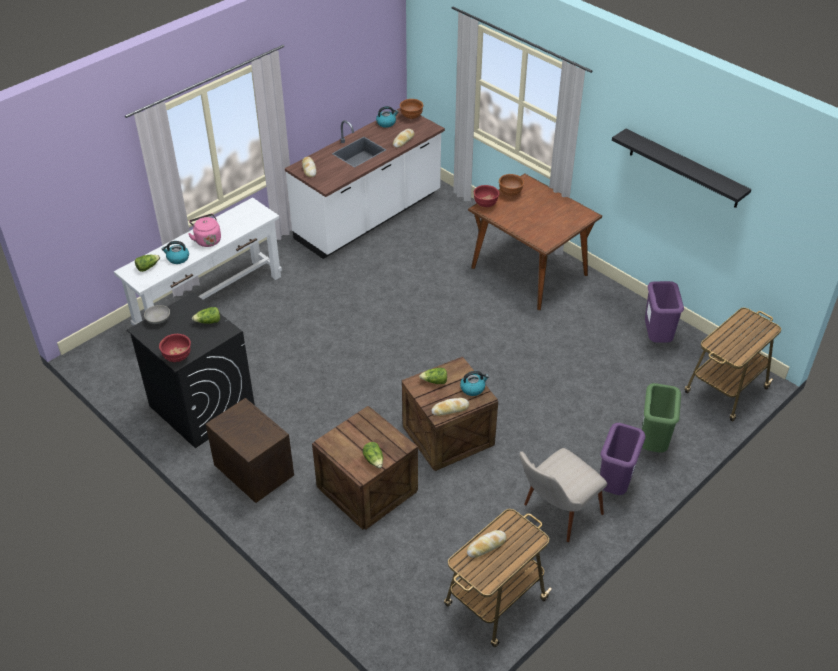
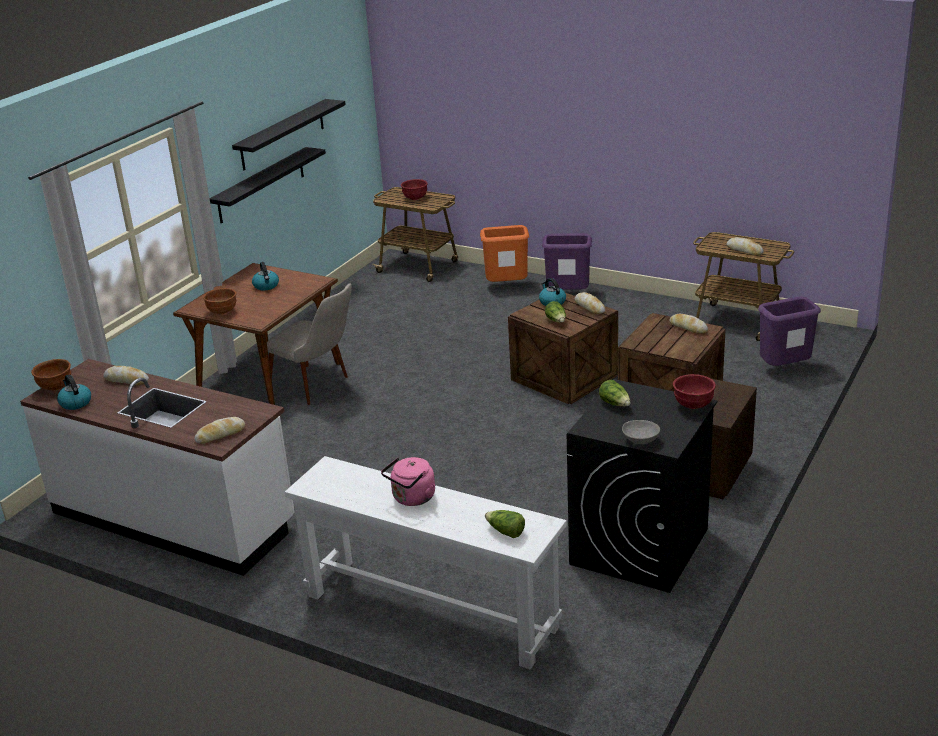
camera: 105 degrees left, 15 degrees down
(177, 258) = (470, 511): kettle -> kettle (266, 286)
(374, 460) = (688, 327): lettuce -> bread
(486, 204) = (251, 322): red bowl -> red bowl (415, 198)
(554, 516) = (623, 314): beige chair -> beige chair (318, 387)
(644, 181) = (261, 185): none -> black shelf
(653, 445) = (507, 287): green trash can -> orange trash can
(657, 338) = (359, 301): purple trash can -> purple trash can (784, 369)

